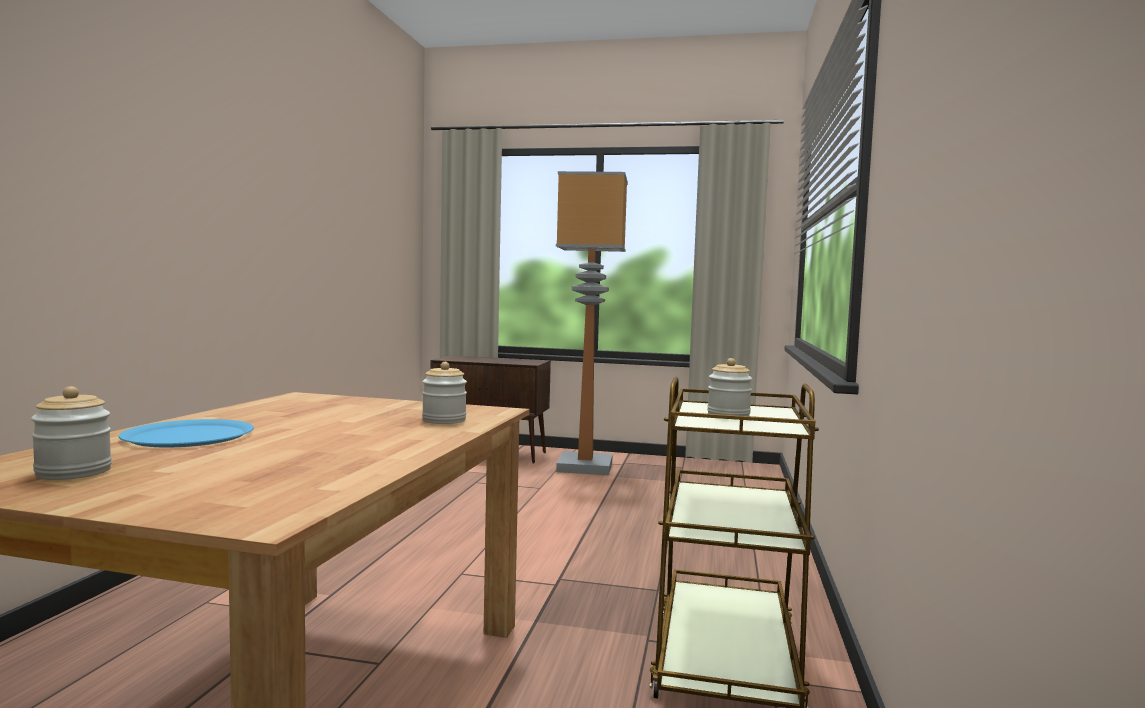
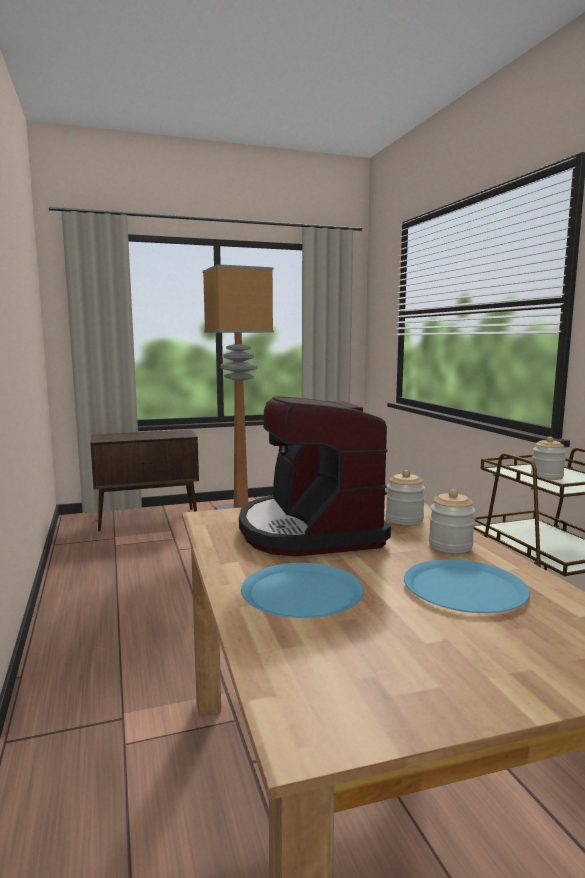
camera: 30 degrees left, 5 degrees up
(73, 472) = (382, 670): jar -> jar (450, 546)
(304, 457) = (464, 588): none -> blue plate
(337, 413) = (310, 530): none -> coffee machine

